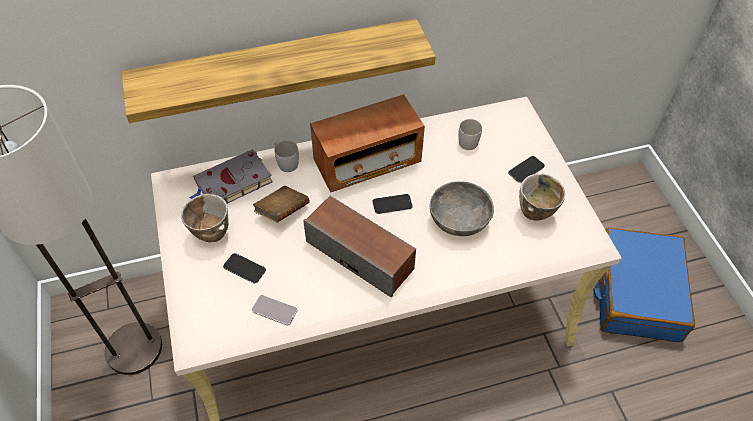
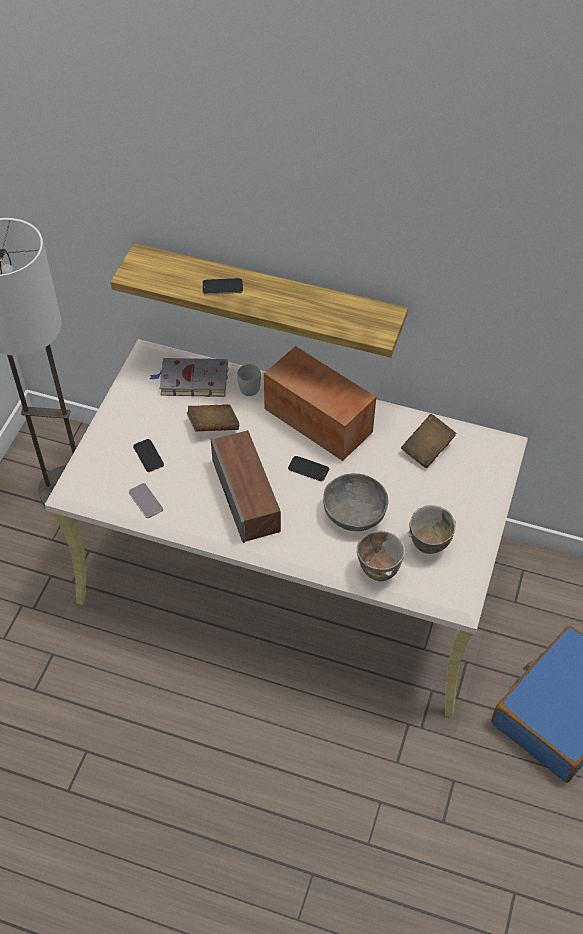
camera: 35 degrees right, 0 degrees up
(211, 233) = (145, 413): bowl -> bowl (378, 570)
(367, 162) = (318, 421): radio -> radio turned 150 degrees counterclockwise
(468, 140) = (427, 449): white mug -> brown book
(526, 170) = (457, 504): phone -> phone (222, 287)

